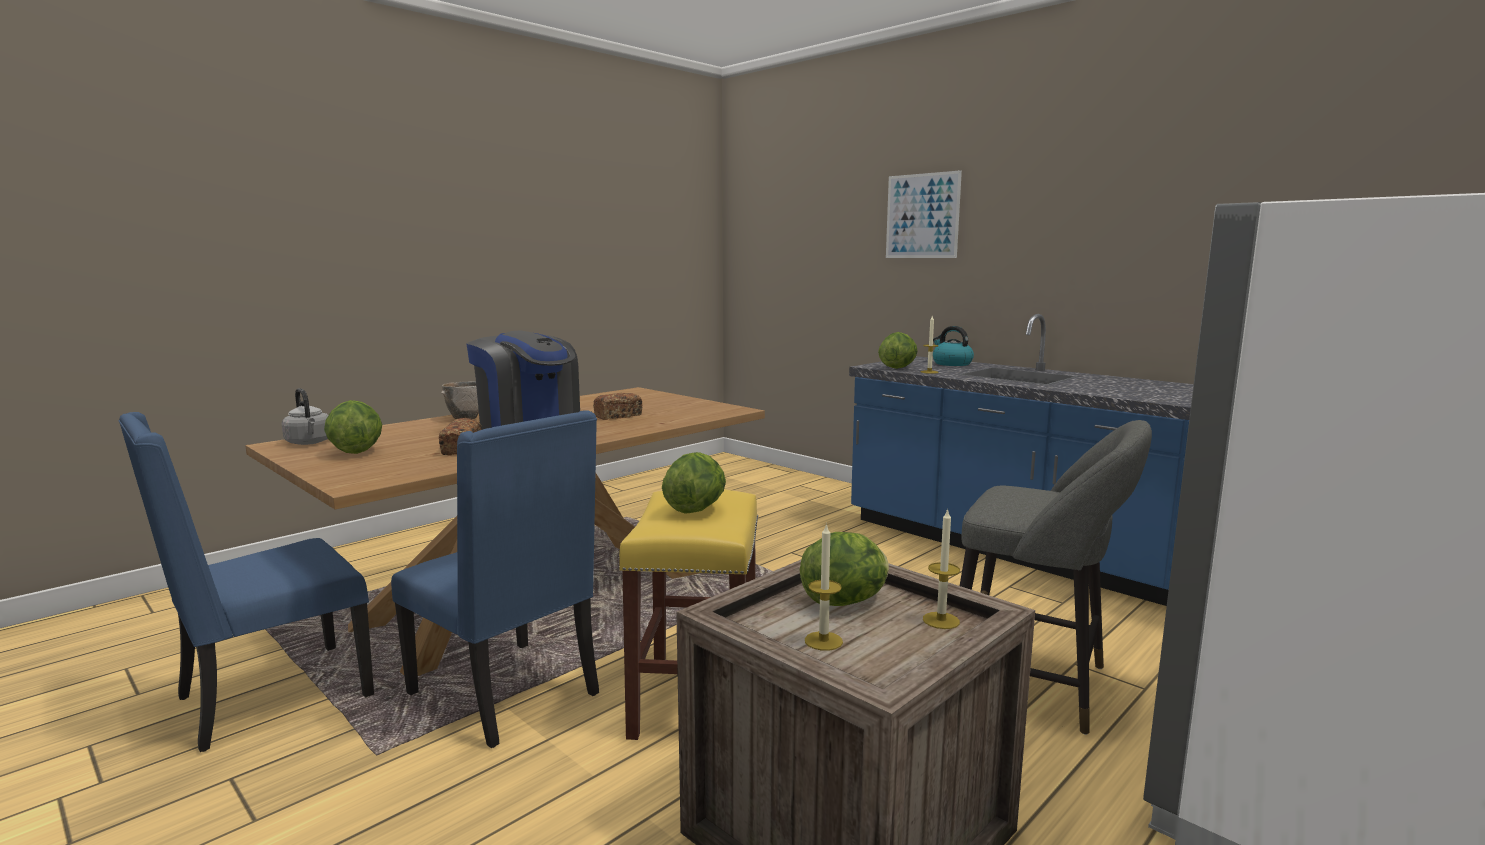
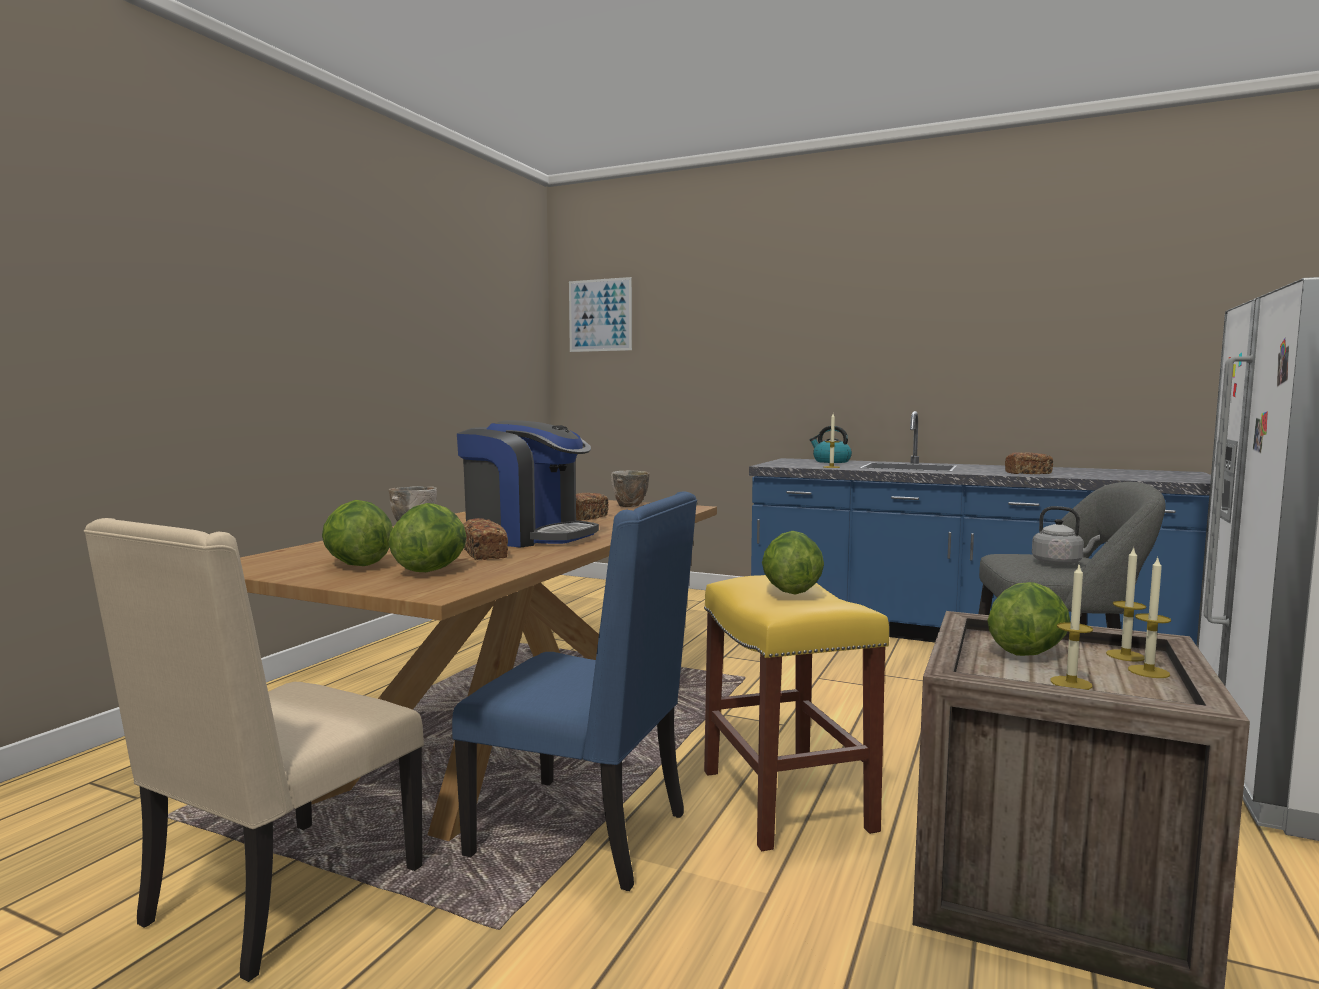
camera: 20 degrees left, 5 degrees down
(270, 697) = (279, 897): blue chair -> beige chair
(309, 442) = (269, 561): grey kettle -> grey kettle (1060, 563)
(683, 405) = (629, 507): none -> bowl
(897, 368) = (796, 465): lettuce -> lettuce (432, 570)
(922, 216) = (782, 325): picture -> picture (600, 315)
(929, 642) = (1148, 671): none -> candle
(1129, 393) = (1028, 473): none -> bread

